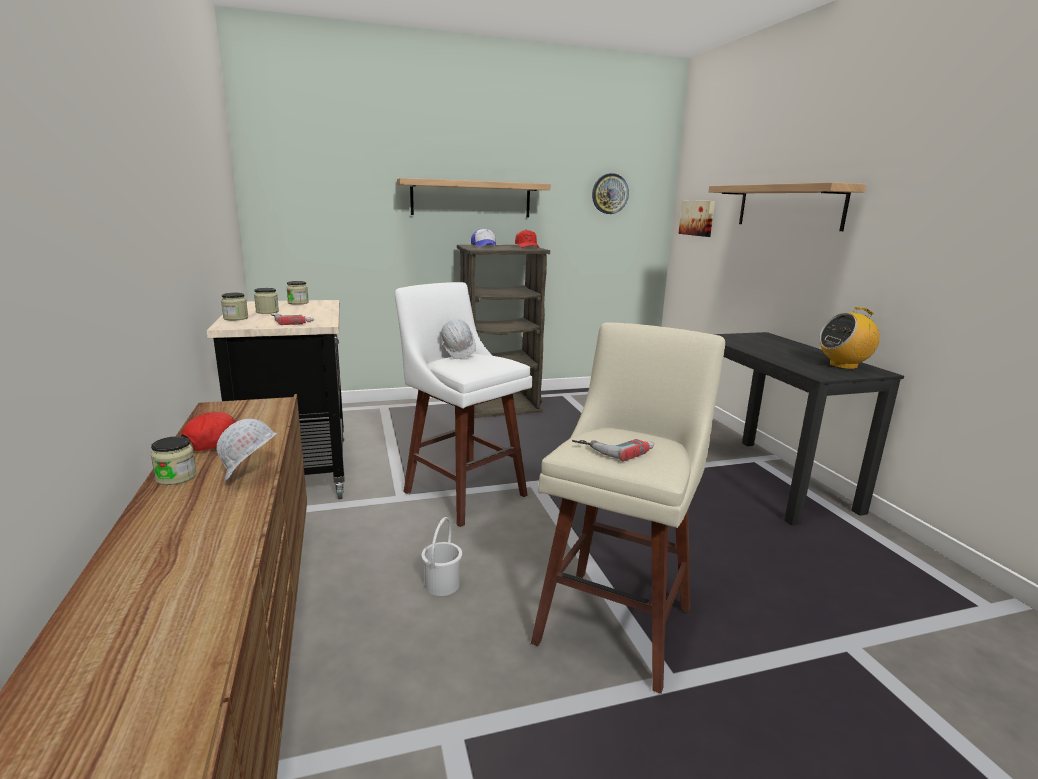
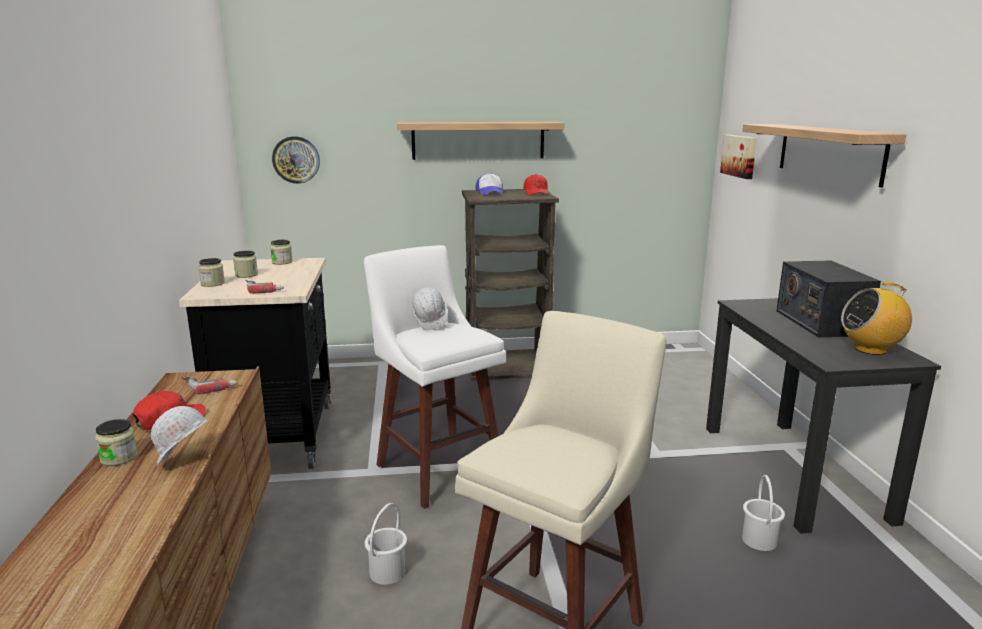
camera: 10 degrees right, 0 degrees up
(609, 194) = (638, 128): wall clock -> wall clock (296, 160)
(613, 448) = (534, 452): power drill -> power drill (209, 384)
(762, 533) = (760, 540): none -> white bucket
(791, 348) = (820, 322): none -> radio

